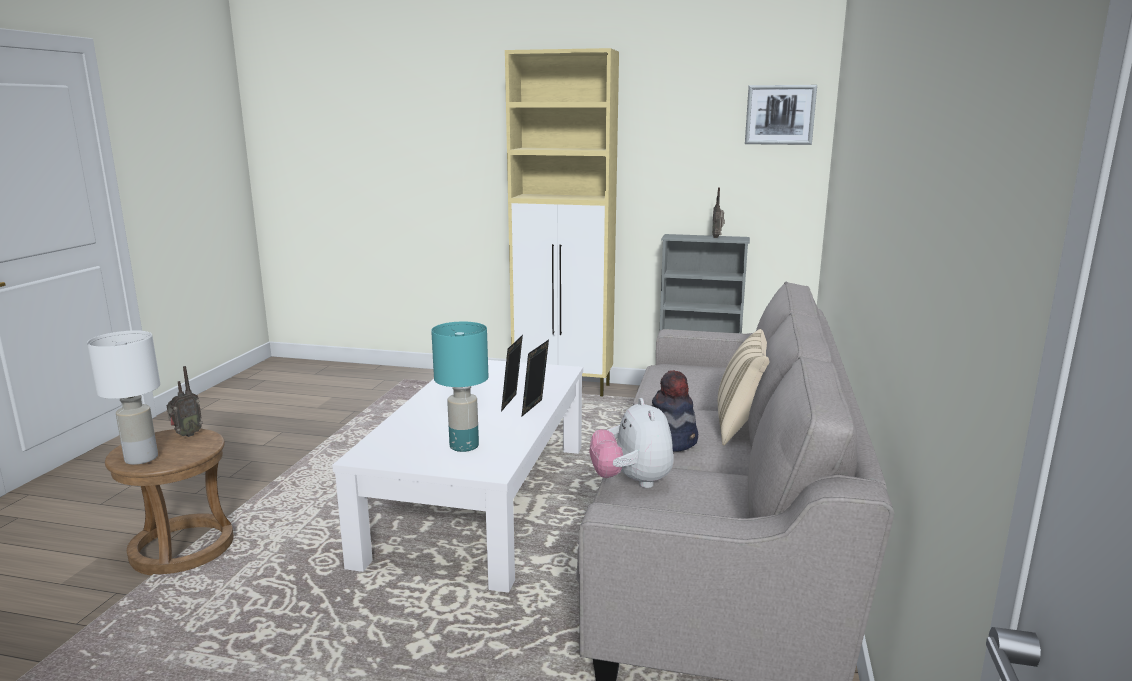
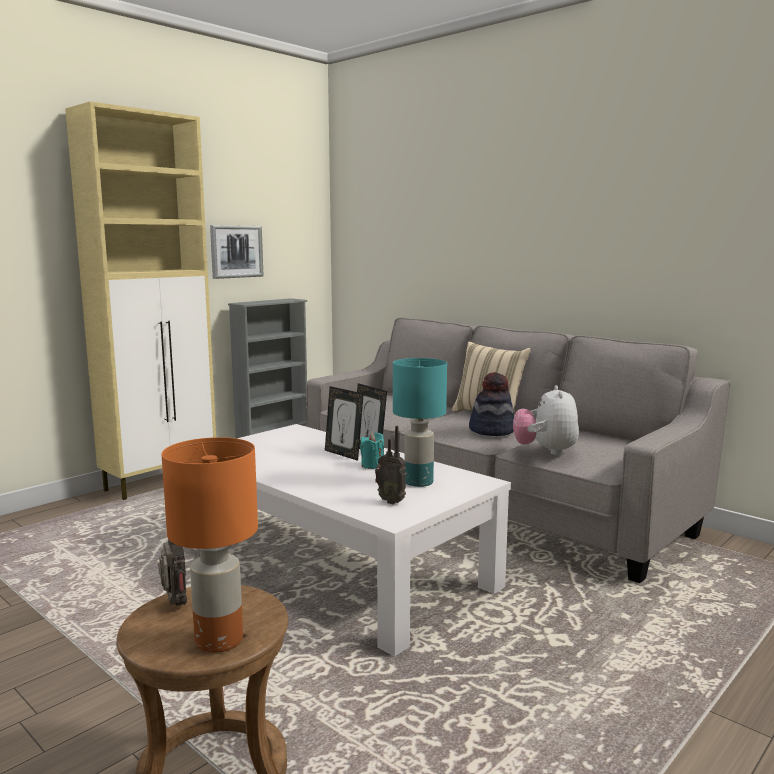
camera: 60 degrees left, 5 degrees down
(141, 459) = (220, 641): white table lamp -> orange table lamp
(493, 419) = (372, 465): none -> turquoise candle
(632, 482) = (545, 451): plush toy -> plush toy turned 75 degrees clockwise
(717, 237) = (277, 300): radio -> radio (392, 501)
(780, 115) = (298, 193): picture -> picture (236, 251)

